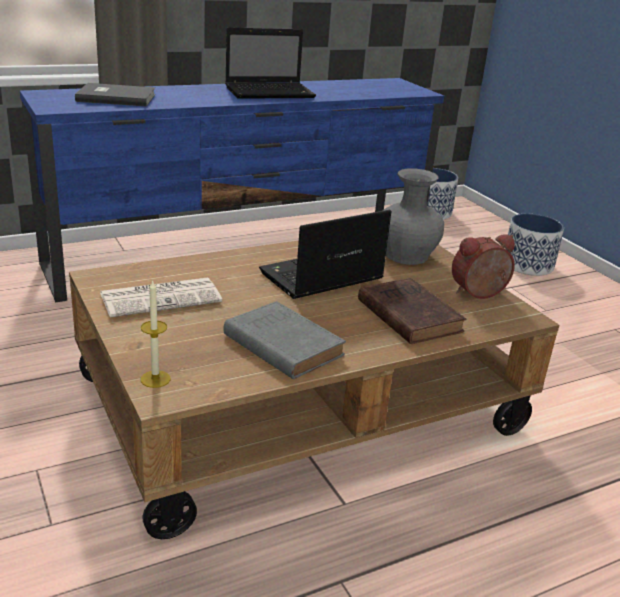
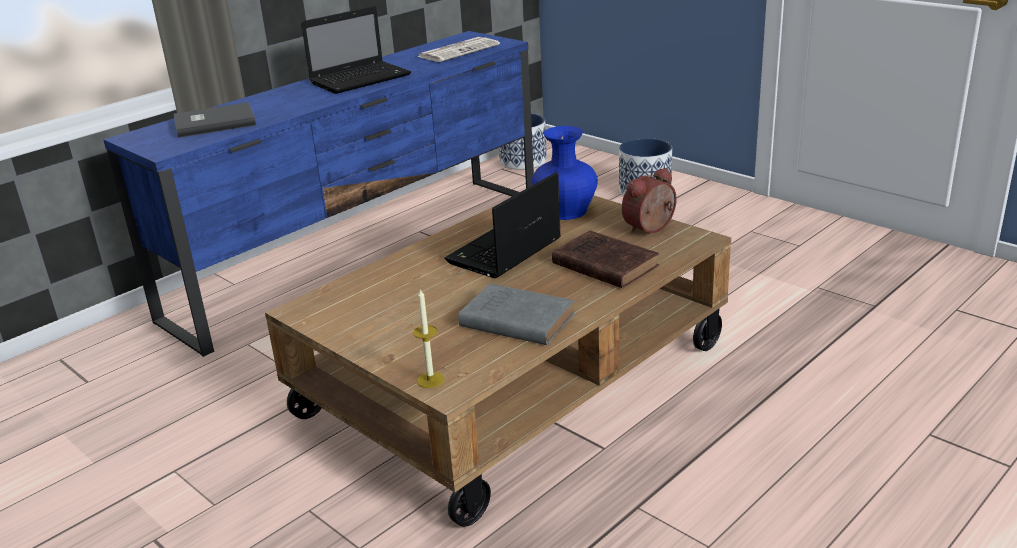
camera: 15 degrees left, 0 degrees up
(162, 297) = (375, 311): newspaper -> newspaper (459, 51)
(405, 255) = (564, 211): grey vase -> blue vase

